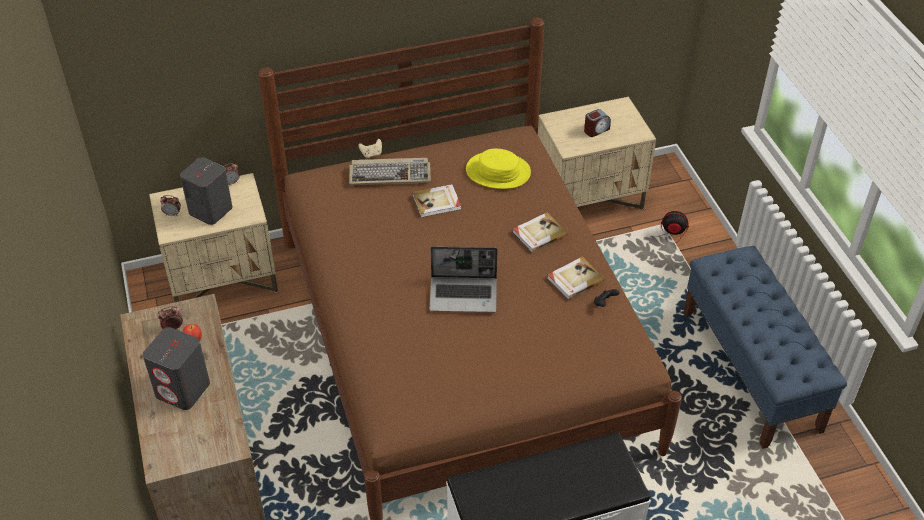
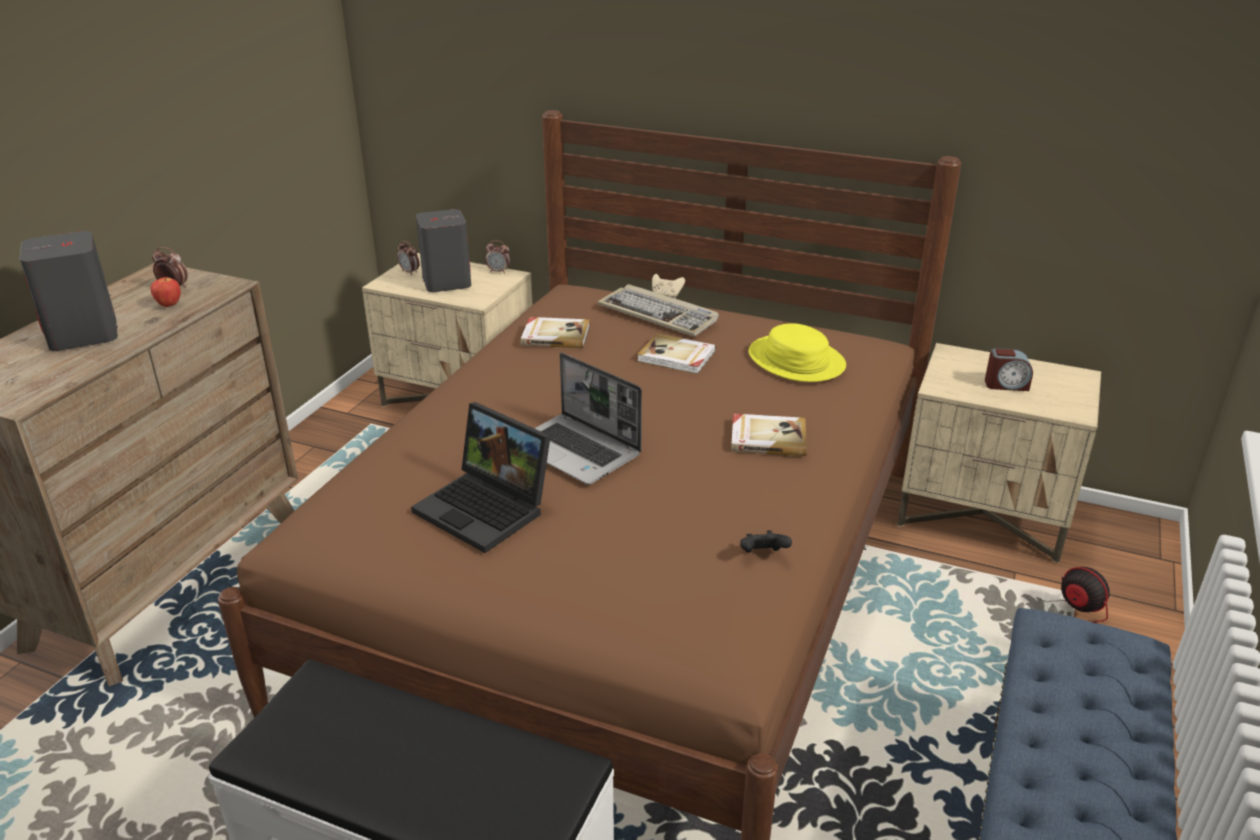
camera: 40 degrees right, 15 degrees down
(464, 353) = (487, 508): none -> laptop
(574, 279) = (752, 506): book -> book (555, 335)

